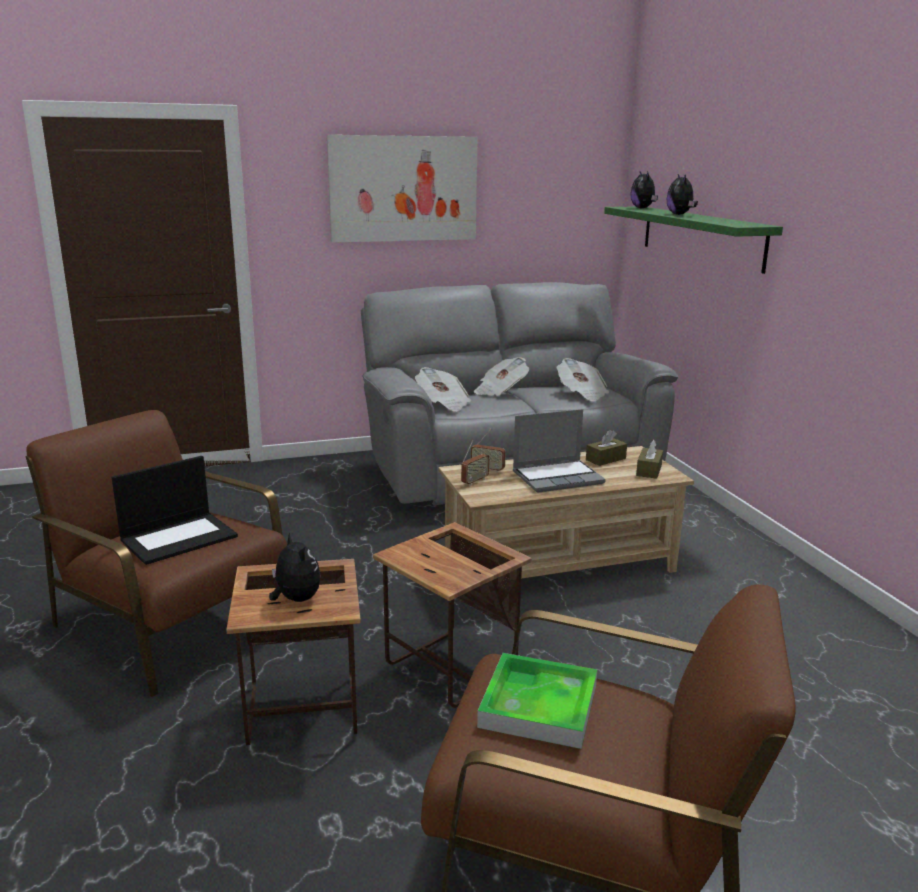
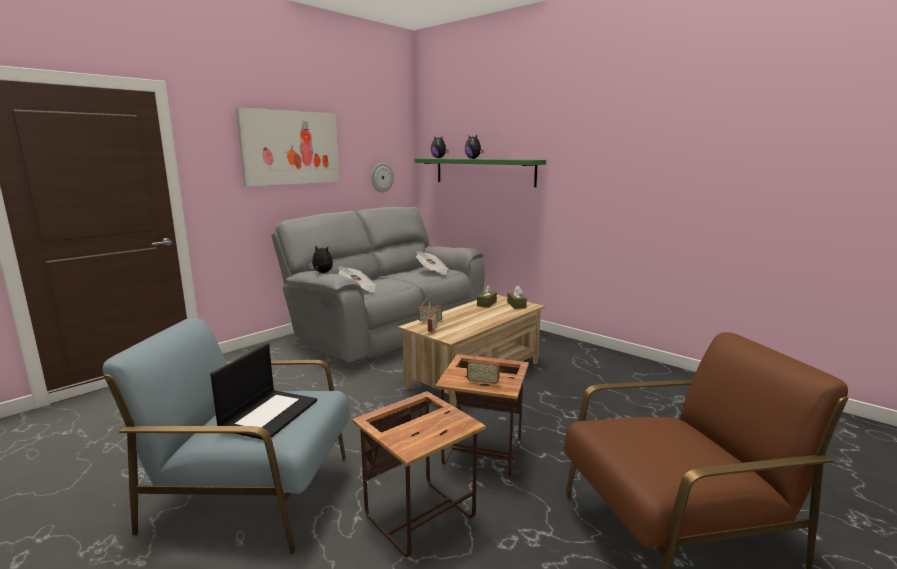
camera: 30 degrees left, 5 degrees down
(175, 626) = (253, 494): brown armchair -> blue armchair
(295, 599) = (427, 427): plush toy -> plush toy (322, 273)
(431, 567) = (483, 382): none -> radio
(500, 391) = (383, 277): newspaper -> none
(538, 706) = (644, 440): tray -> none
(554, 234) = (382, 177): none -> wall clock
(558, 477) = (476, 318): laptop -> none

